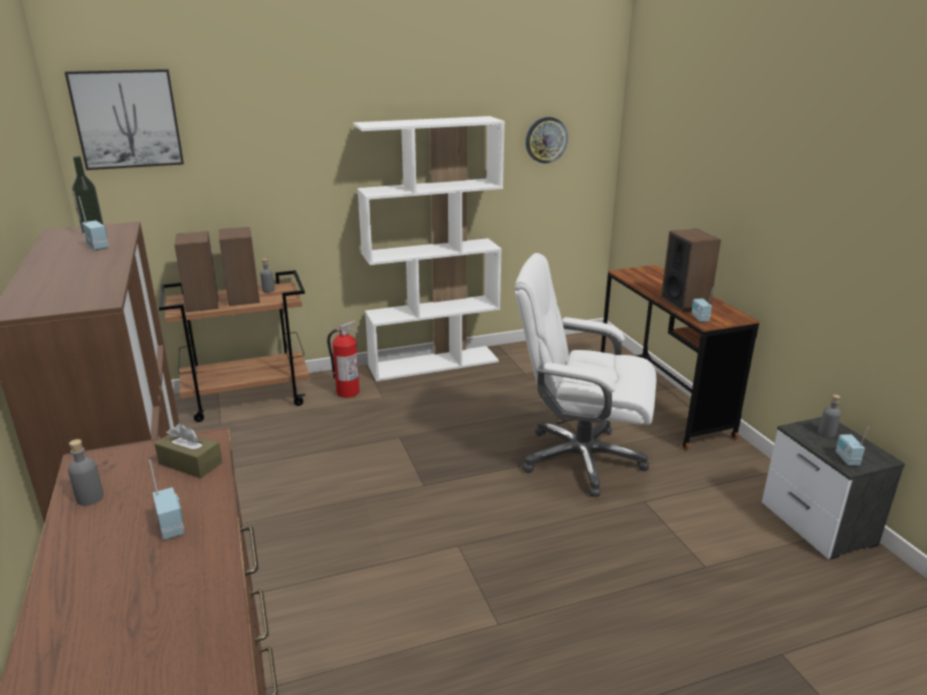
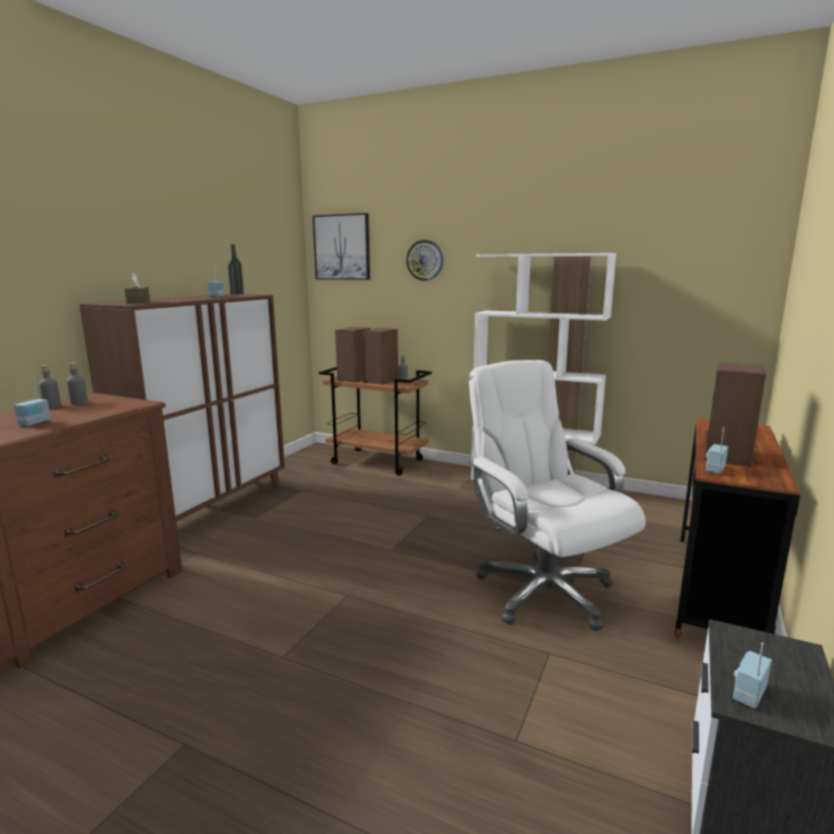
camera: 45 degrees right, 10 degrees down
(190, 463) = (109, 408): brown tissue box -> brown tissue box (138, 302)
(347, 392) = (440, 478): fire extinguisher -> none
(546, 140) = (682, 281): wall clock -> wall clock (425, 260)
(826, 433) = (774, 657): grey bottle -> grey bottle (79, 403)

